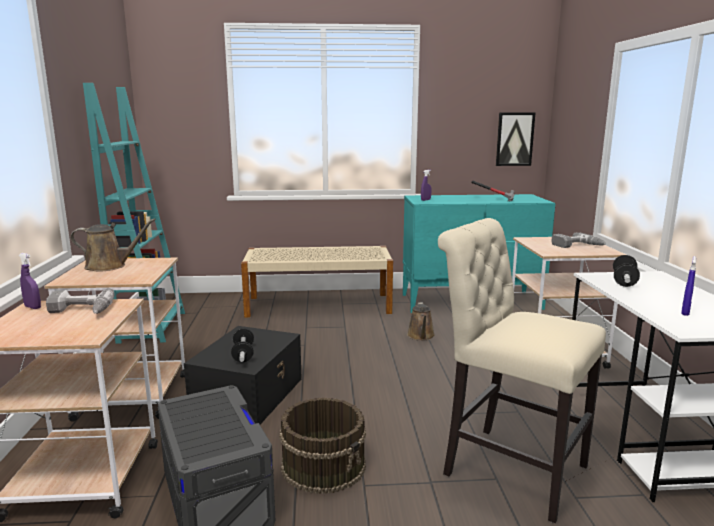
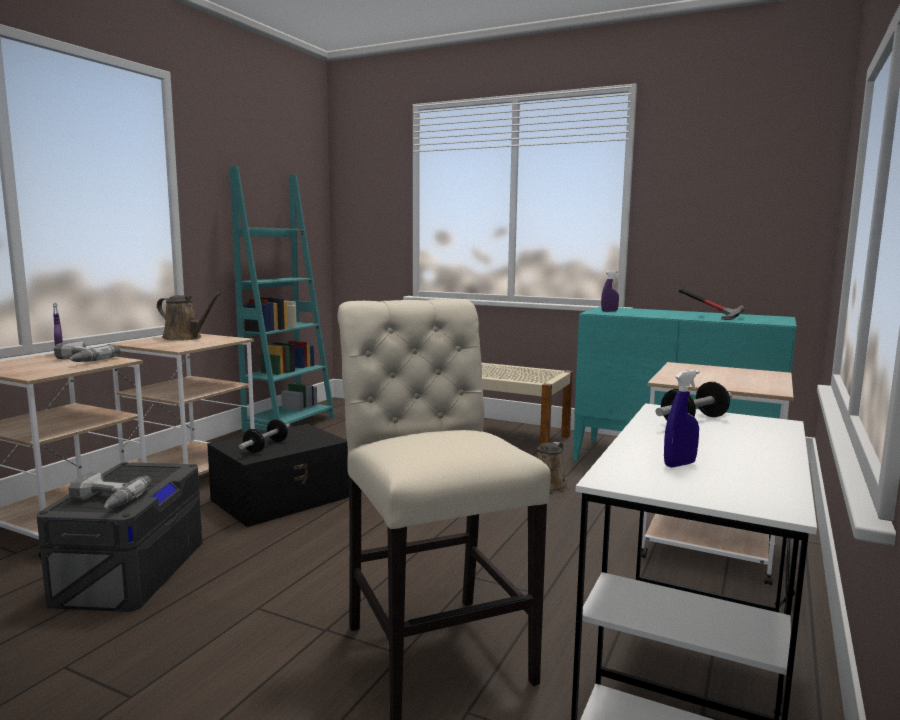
camera: 30 degrees right, 5 degrees down
(324, 465) = (251, 577): brown bucket -> none
(514, 139) = (776, 235): picture -> none
(577, 246) = (737, 379): power drill -> power drill (103, 501)

